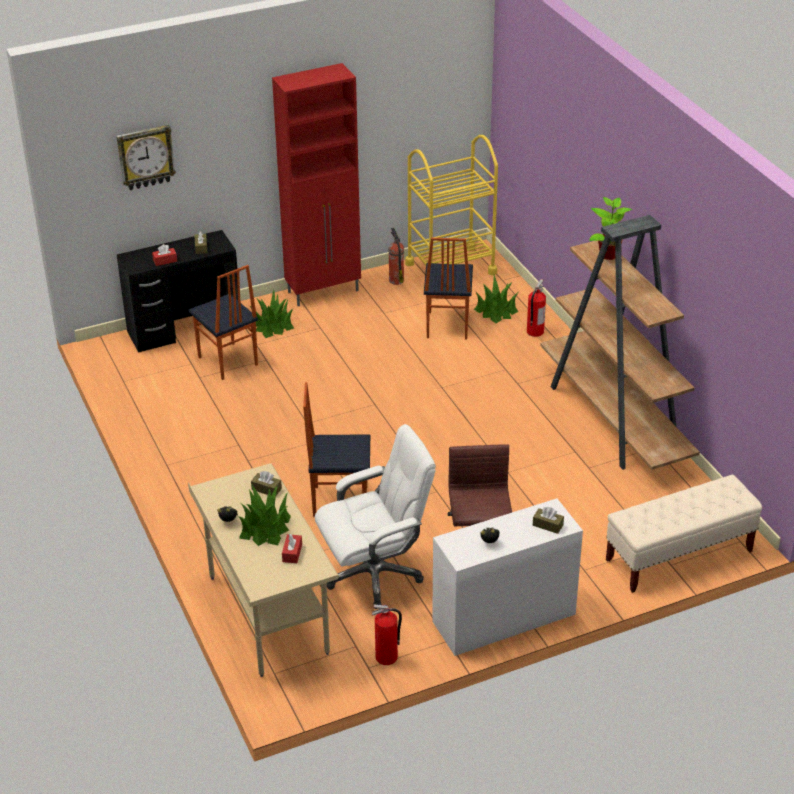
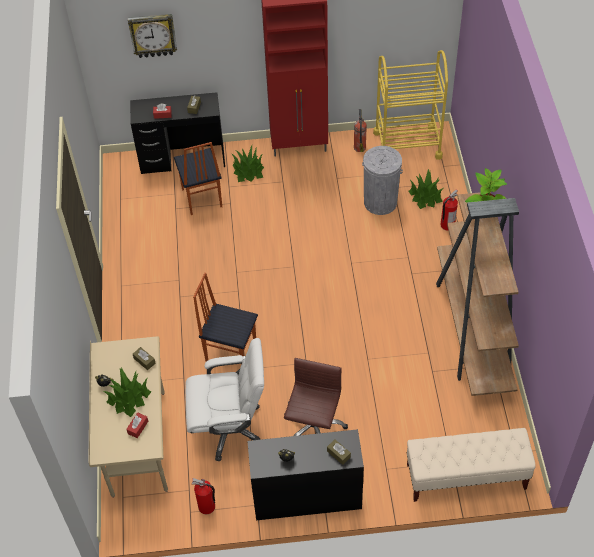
camera: 20 degrees right, 15 degrees up
(446, 325) = (380, 202): chair -> grey trash can
(504, 618) = (306, 496): white desk -> black desk

